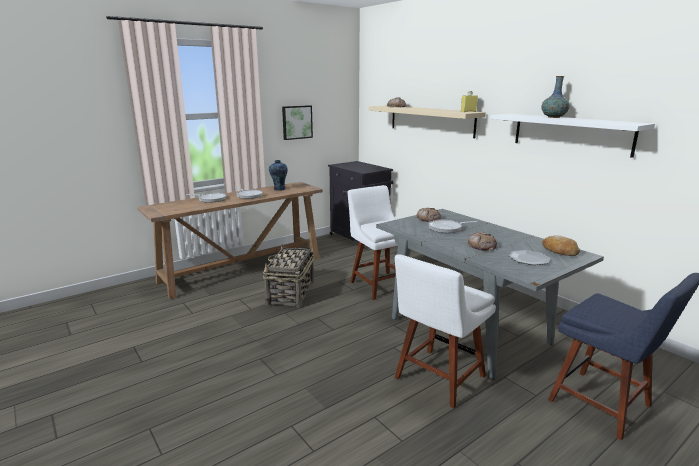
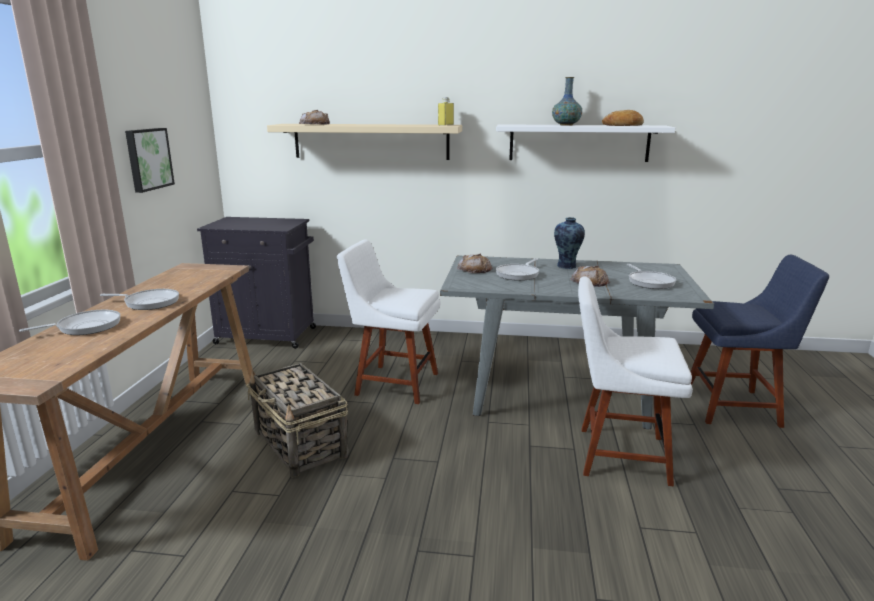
camera: 45 degrees left, 0 degrees up
(279, 189) = (178, 281): vase -> vase (566, 266)
(437, 379) = (617, 454): white chair -> white chair turned 105 degrees clockwise
(529, 259) = (649, 282): plate -> frying pan
(559, 251) = (647, 268): bread -> bread (623, 125)

